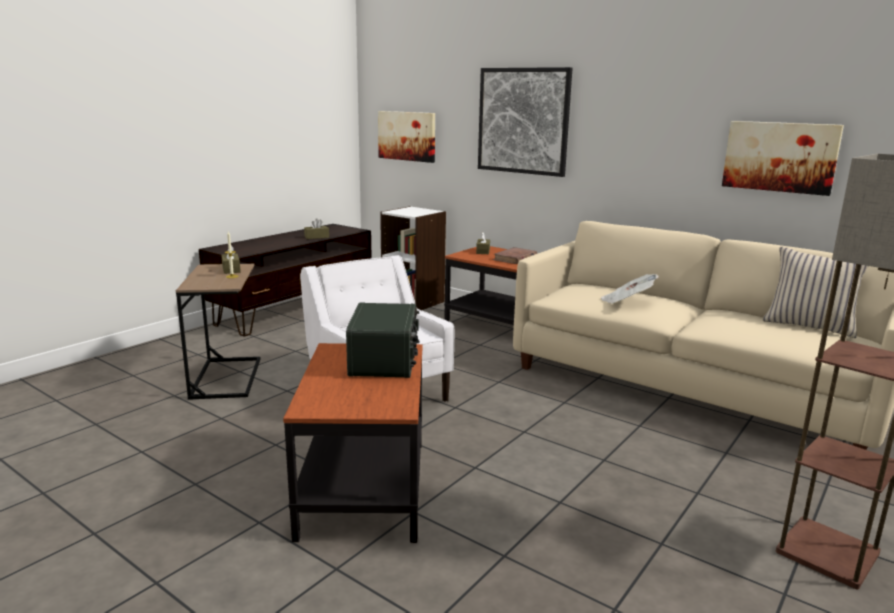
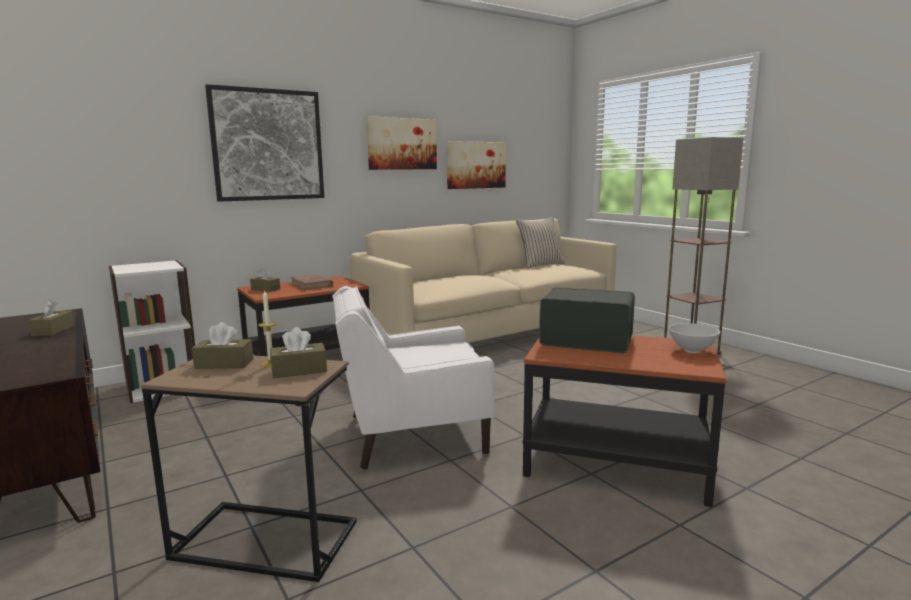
camera: 70 degrees left, 5 degrees down
(219, 283) = (299, 370): none -> brown tissue box
(371, 406) = (692, 350): none -> white bowl
(407, 136) = (79, 170): picture -> picture (402, 144)
(627, 302) = (469, 280): newspaper -> none

